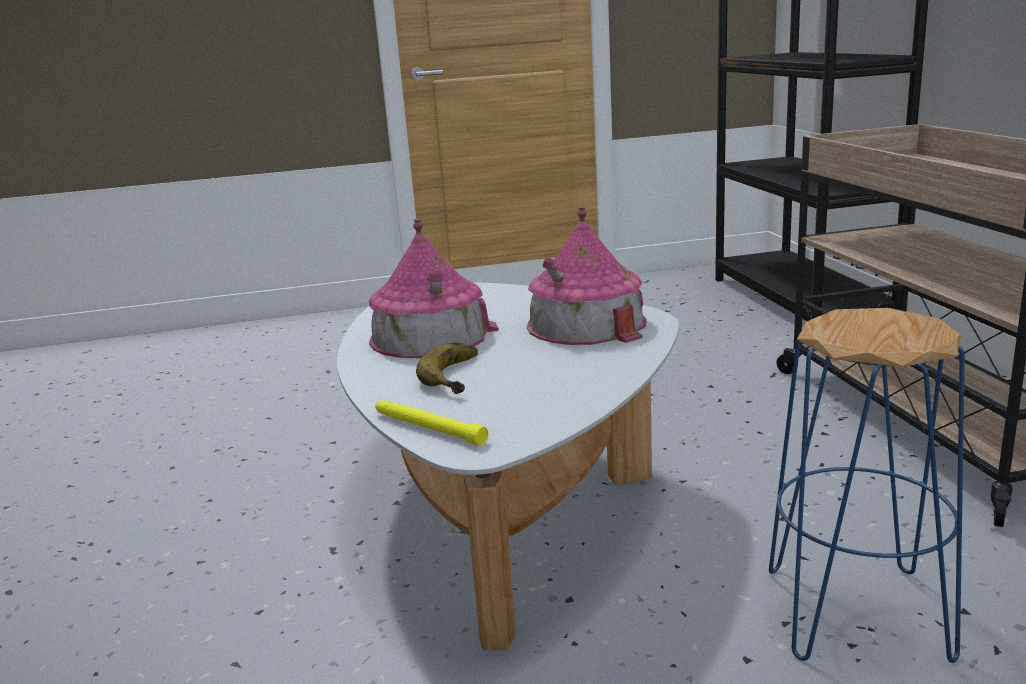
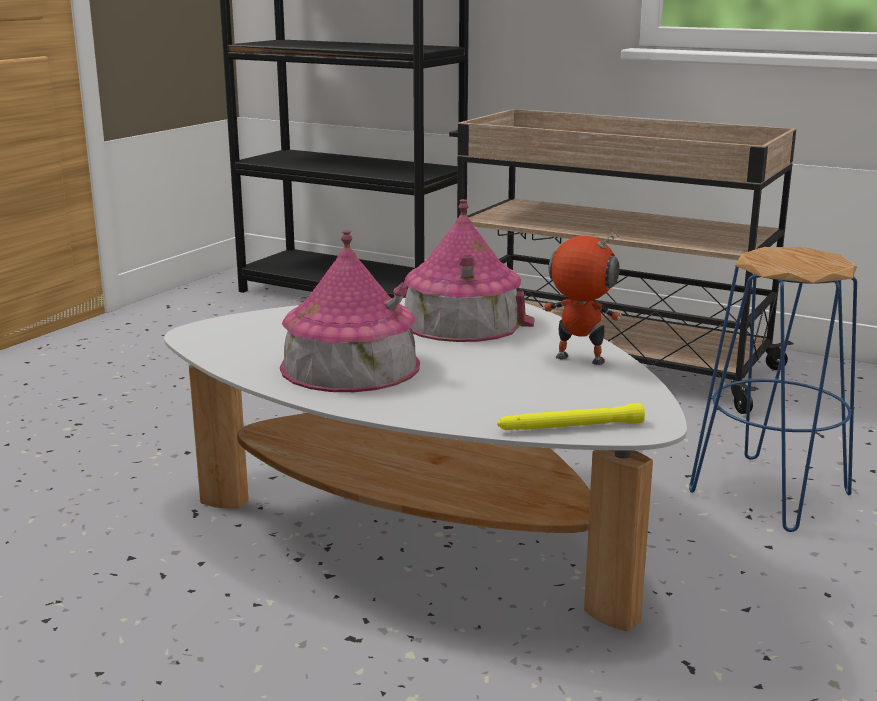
camera: 50 degrees left, 0 degrees up
(461, 375) = (477, 385): banana -> none
(581, 380) = (578, 360): none -> toy robot

